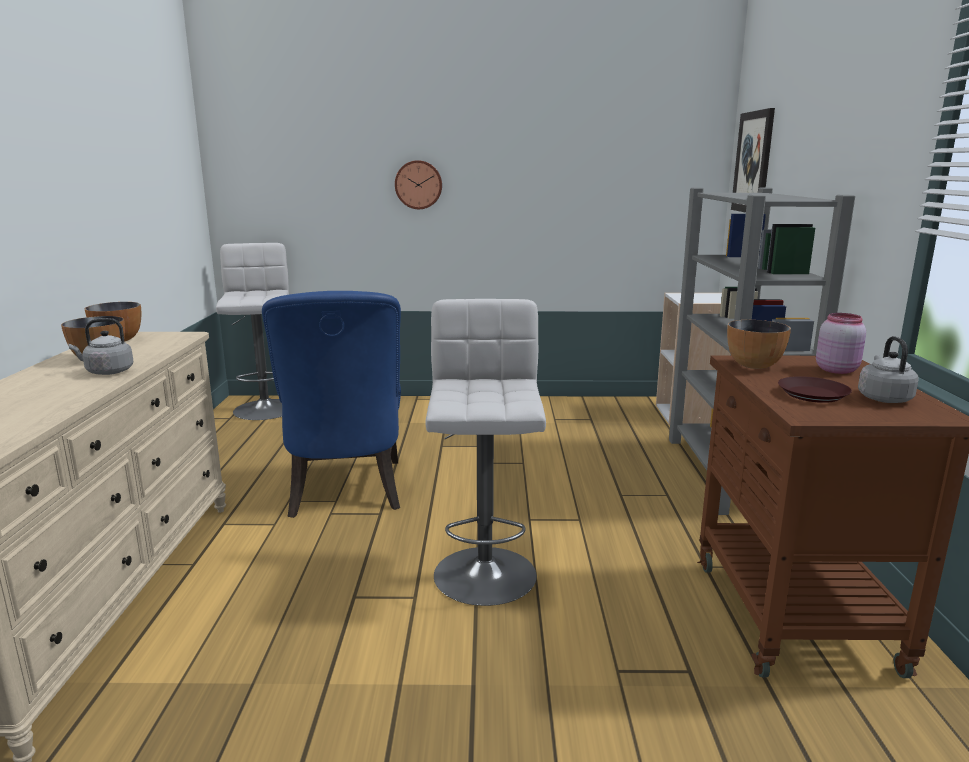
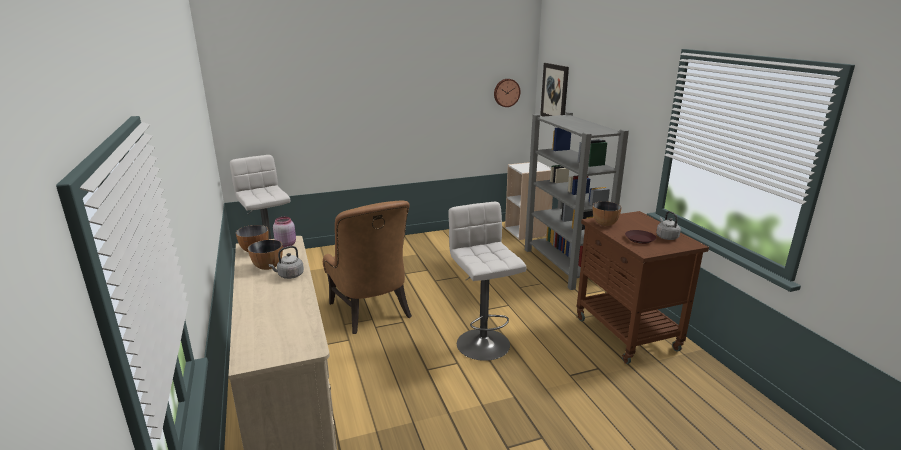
camera: 20 degrees left, 5 degrees up
(345, 488) = (371, 310): blue chair -> brown chair
(418, 185) = (359, 110): wall clock -> wall clock (506, 92)
(837, 370) = (638, 221): pink jar -> pink jar (286, 244)

